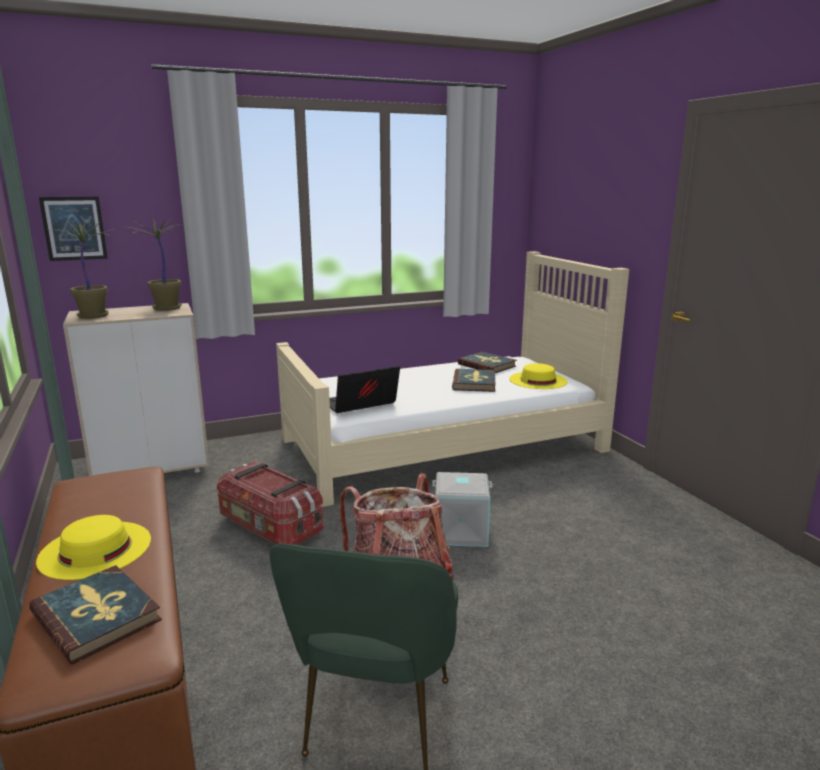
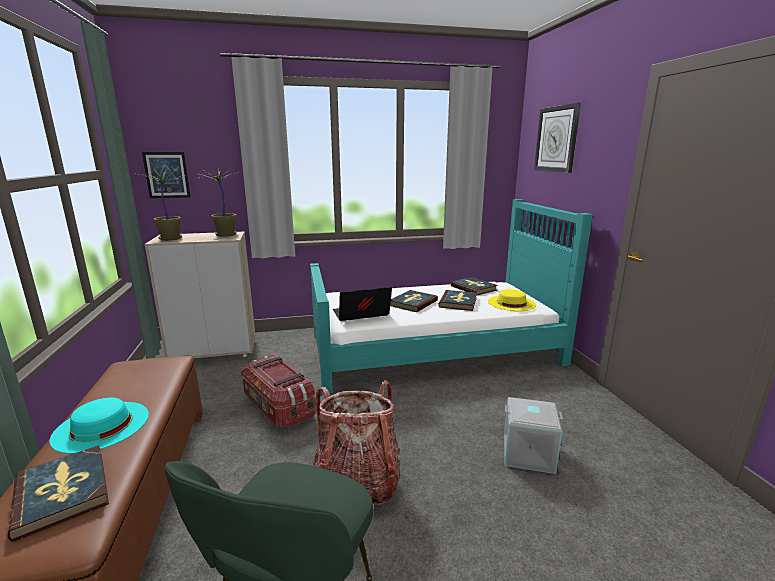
camera: 10 degrees right, 0 degrees up
(95, 549) = (101, 426): yellow hat -> turquoise hat
(419, 387) = (413, 303): none -> book
(443, 445) = (433, 349): beige bed -> turquoise bed
(460, 532) = (425, 428): grey storage box -> grey storage box (527, 454)
(580, 178) = (557, 139): none -> wall clock

